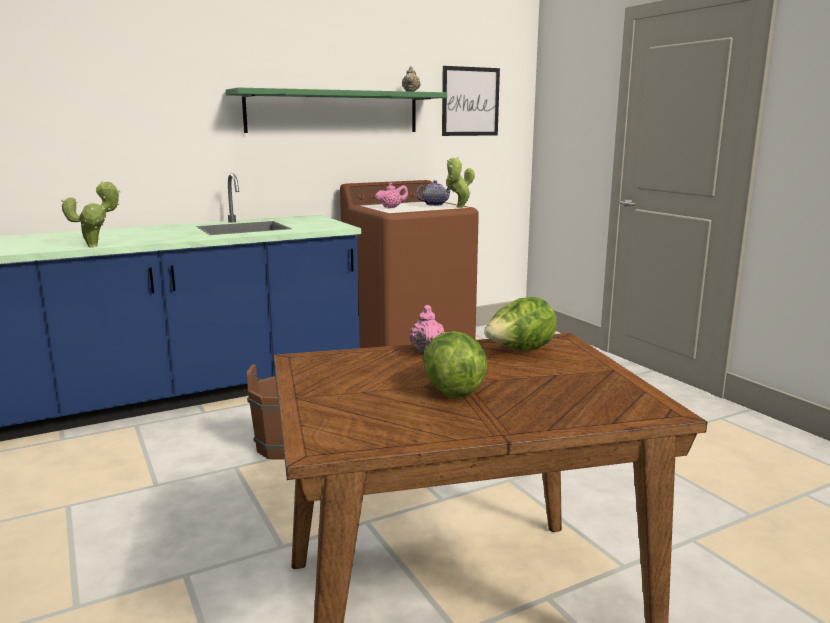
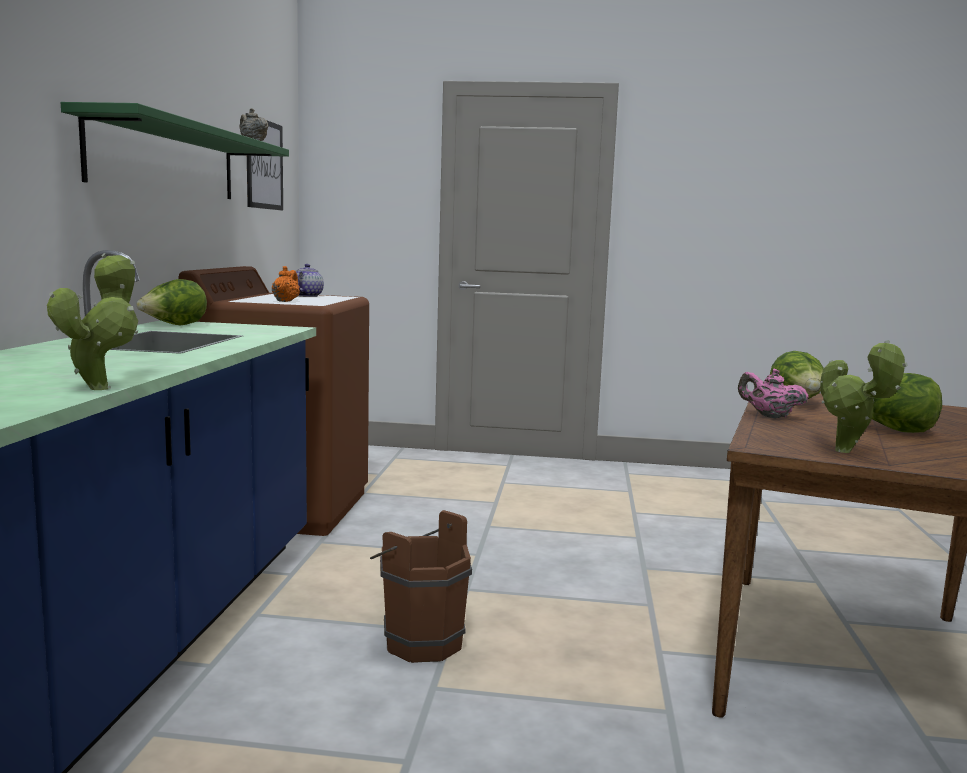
camera: 55 degrees left, 5 degrees down
(301, 219) = (174, 325): none -> lettuce
(391, 207) = (286, 301): pink teapot -> orange teapot
(459, 207) = (351, 297): potted plant -> potted plant (848, 452)

